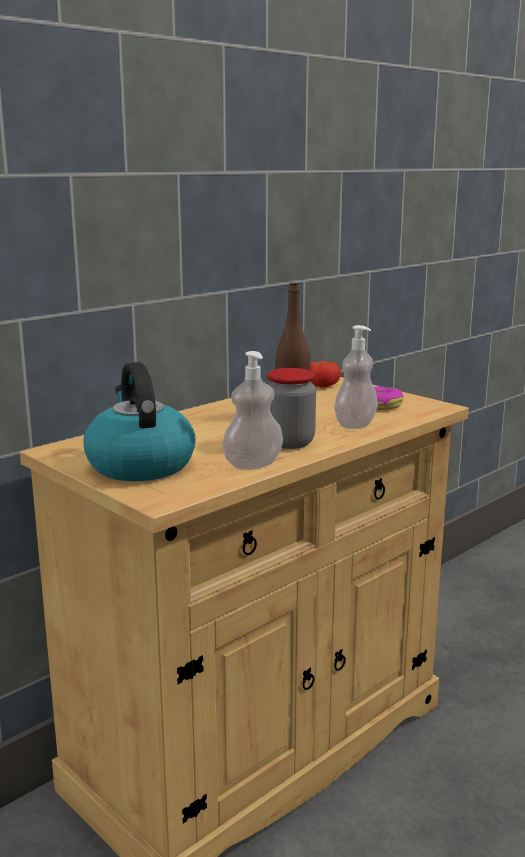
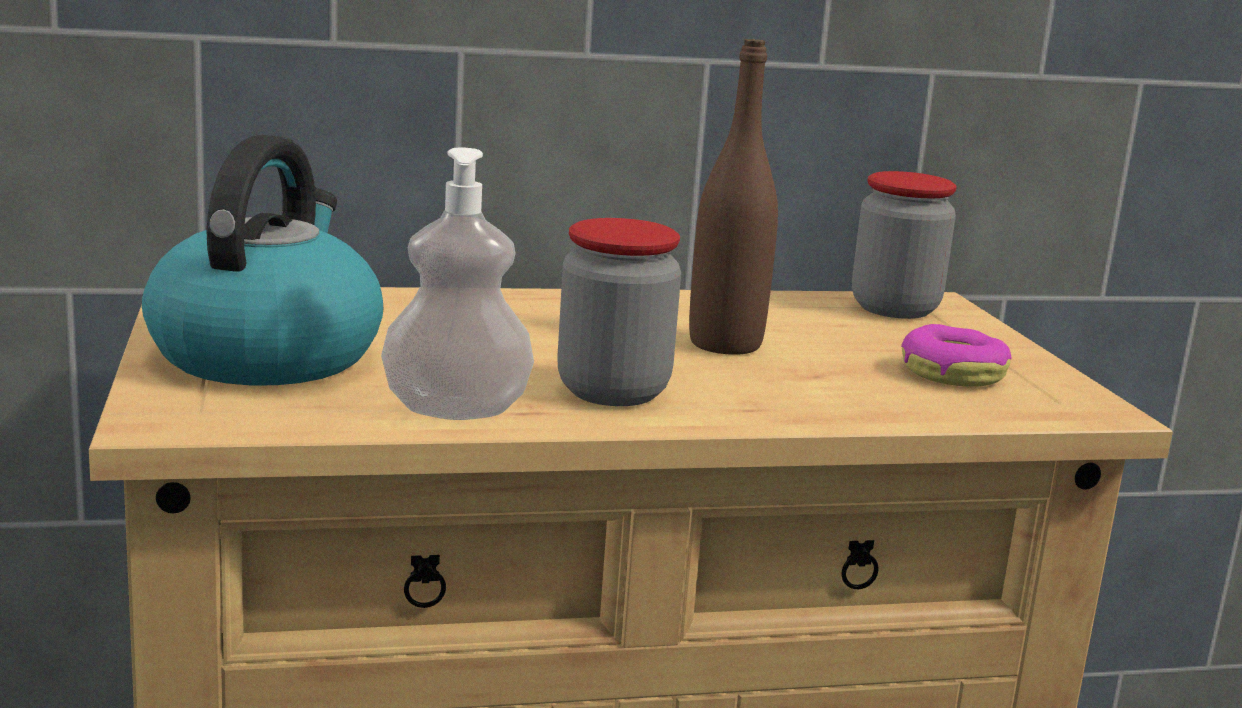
camera: 30 degrees right, 0 degrees up
(320, 385) = (894, 308): tomato -> jar
(355, 425) = (819, 395): soap dispenser -> none

